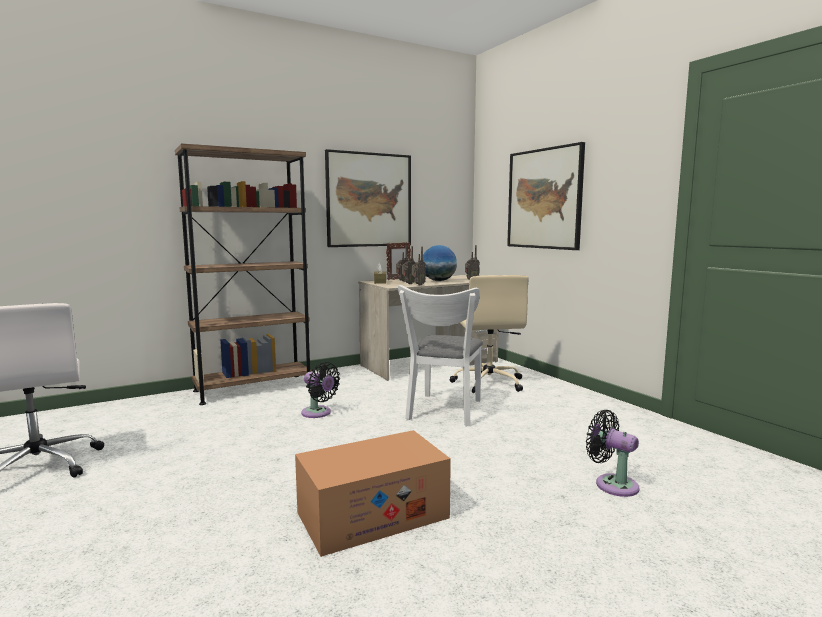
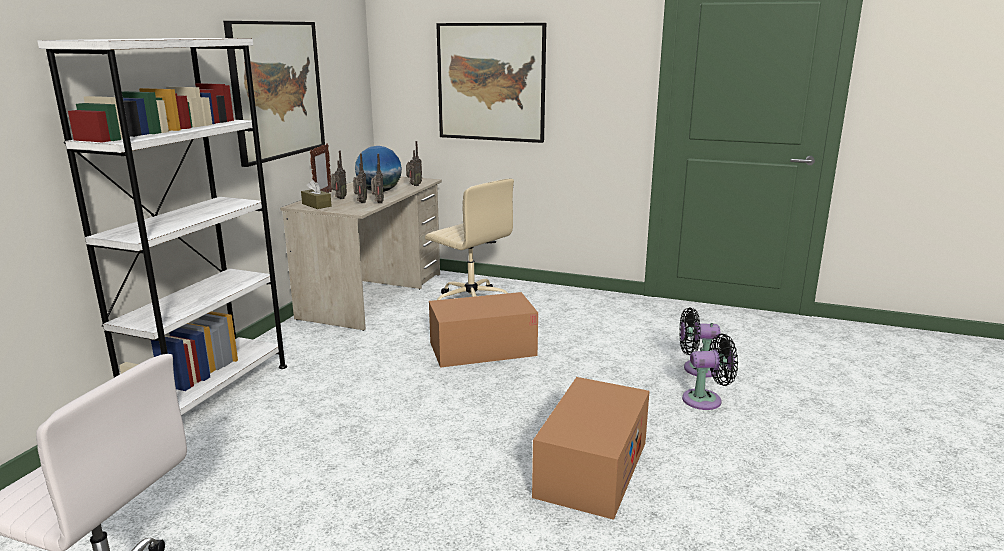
camera: 40 degrees left, 10 degrees up
(253, 389) = (211, 394): brown bookcase -> white bookcase
(318, 413) = (360, 395): black fan -> black fan (706, 400)
(443, 412) = (482, 349): white chair -> cardboard box

